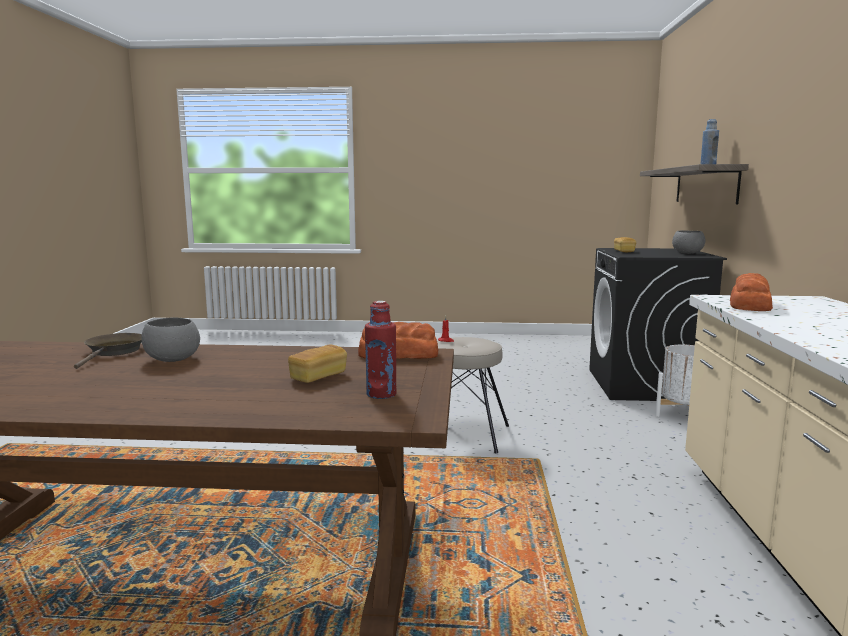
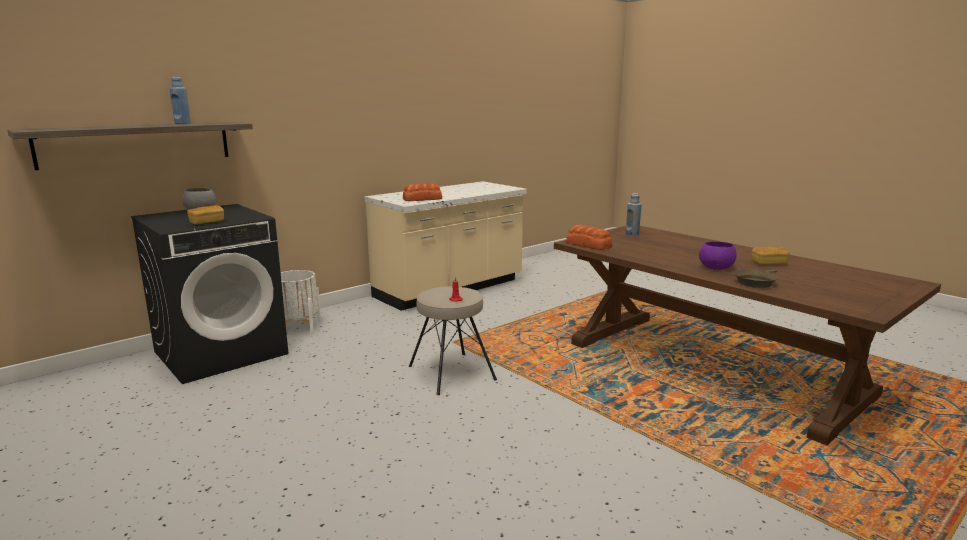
camera: 135 degrees left, 5 degrees up
(172, 359) = (716, 268): grey bowl -> purple bowl
(318, 377) = (646, 244): bread -> bread (769, 263)
(381, 394) = (632, 234): red bottle -> blue bottle

